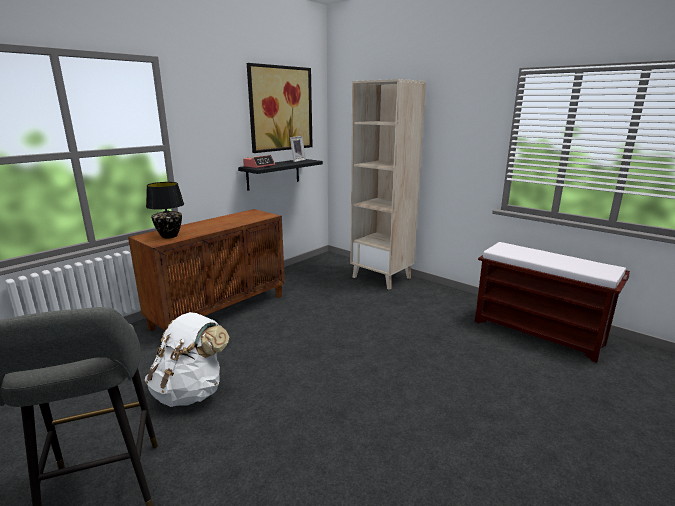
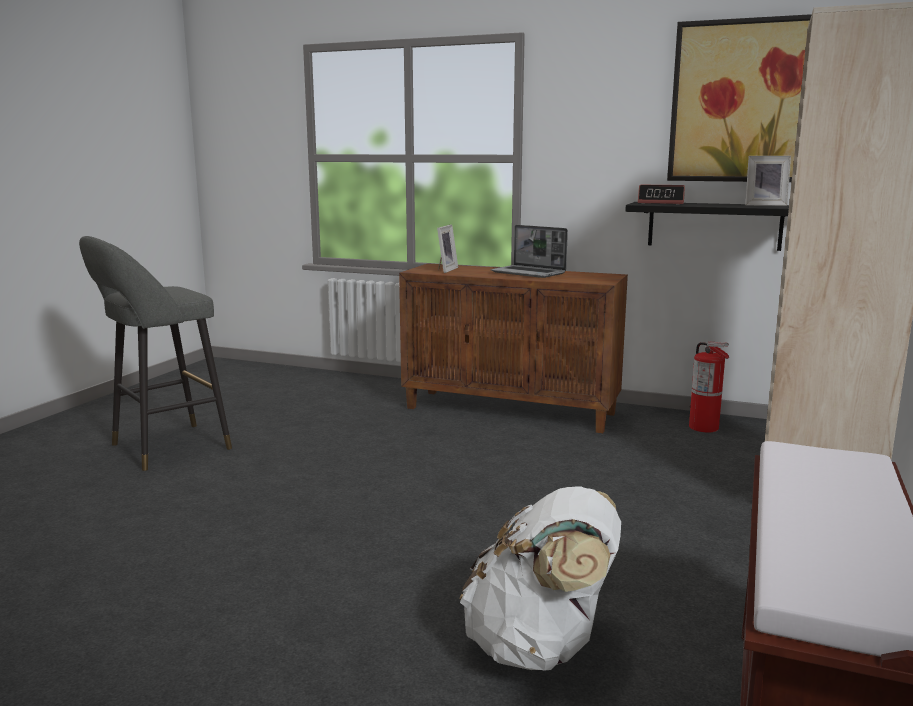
camera: 70 degrees right, 5 degrees down
(169, 236) = (444, 270): black table lamp -> picture frame
(191, 392) = (321, 440): white backpack -> white backpack (540, 647)
(218, 222) = (529, 273): none -> laptop
(298, 274) = (704, 427): none -> fire extinguisher

